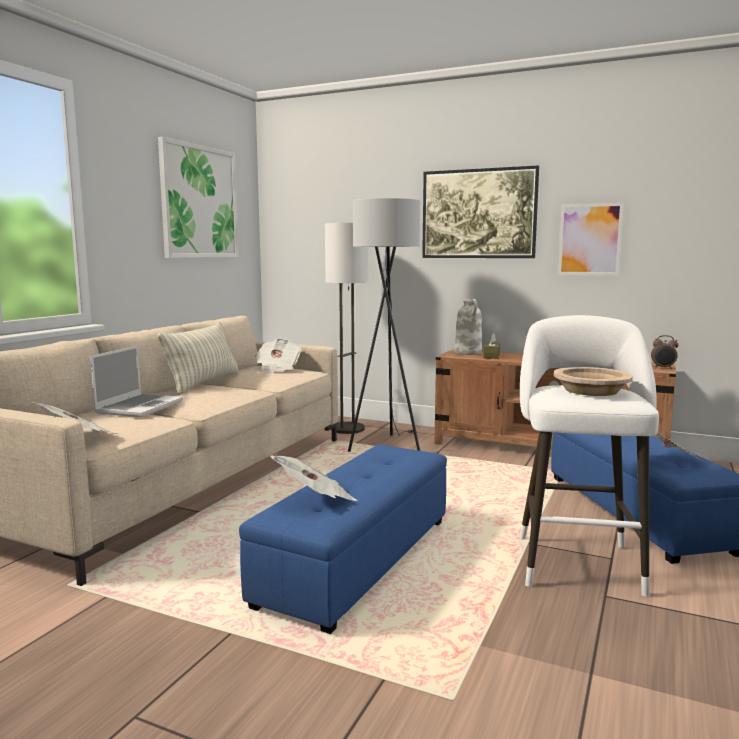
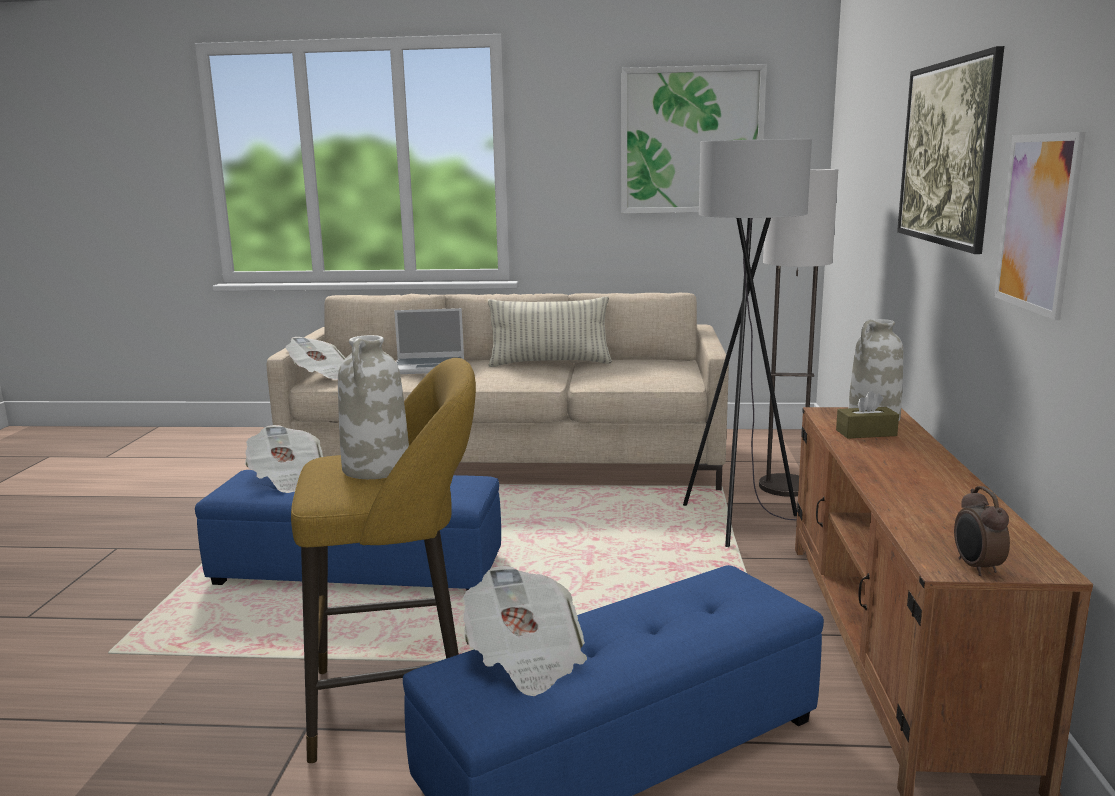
camera: 70 degrees right, 5 degrees up
(277, 368) = (662, 369): newspaper -> none
(576, 560) = (403, 702): white stool -> yellow stool
(591, 390) = (376, 468): beige bowl -> white vase

